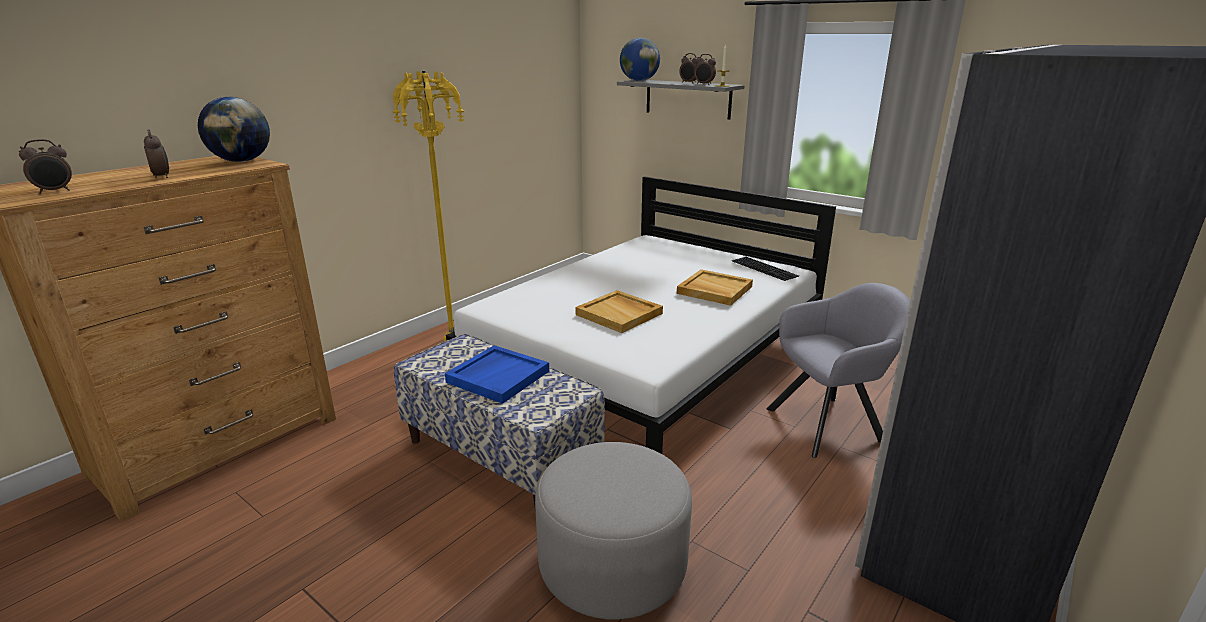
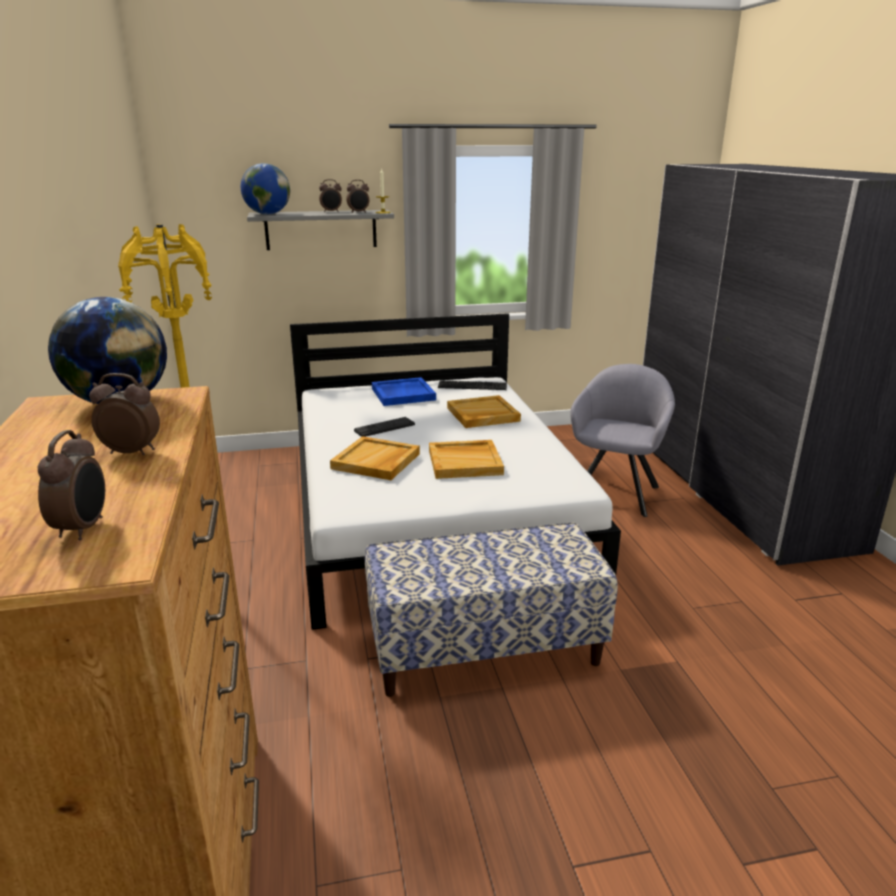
camera: 50 degrees left, 0 degrees up
(498, 376) = (491, 558): blue tray -> blue tray (402, 394)
(569, 290) = (376, 461): none -> beige tray
(613, 564) = (691, 654): grey ottoman -> none
(626, 273) = (384, 428): none -> keyboard

